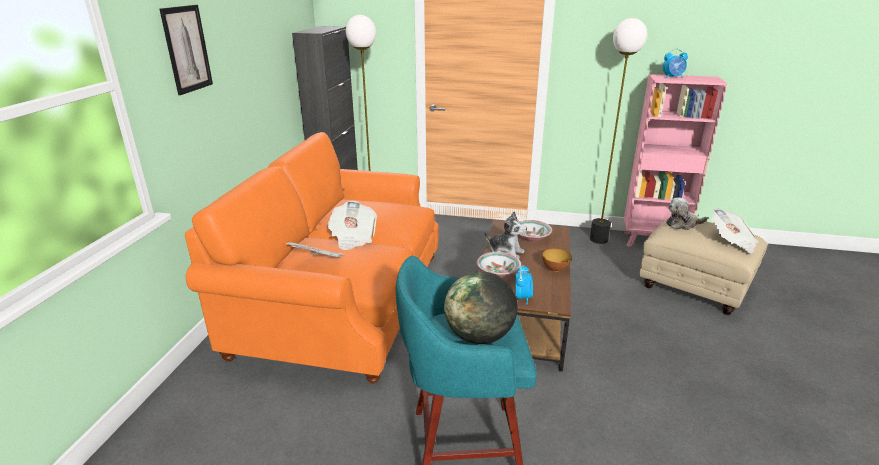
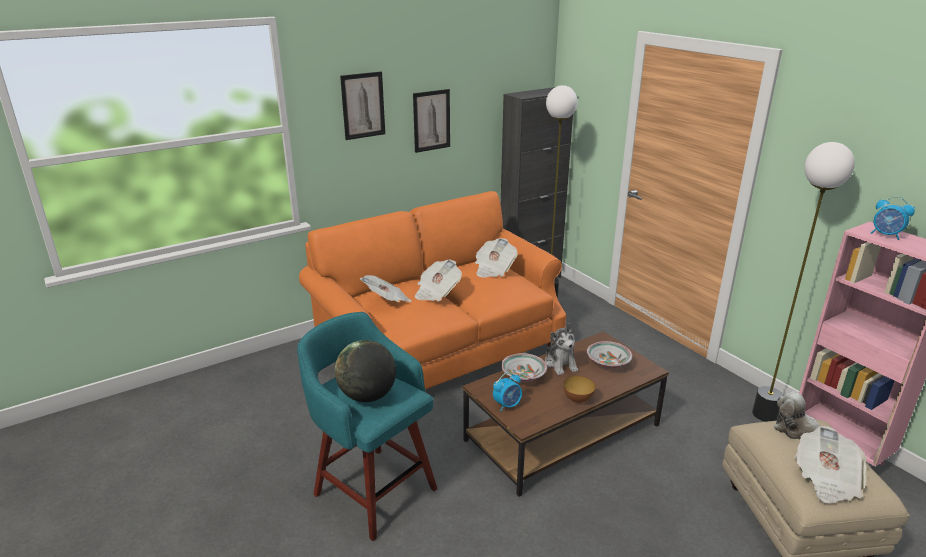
camera: 45 degrees right, 0 degrees up
(245, 65) = (431, 120): none -> picture
(368, 203) = (493, 269): none -> newspaper

